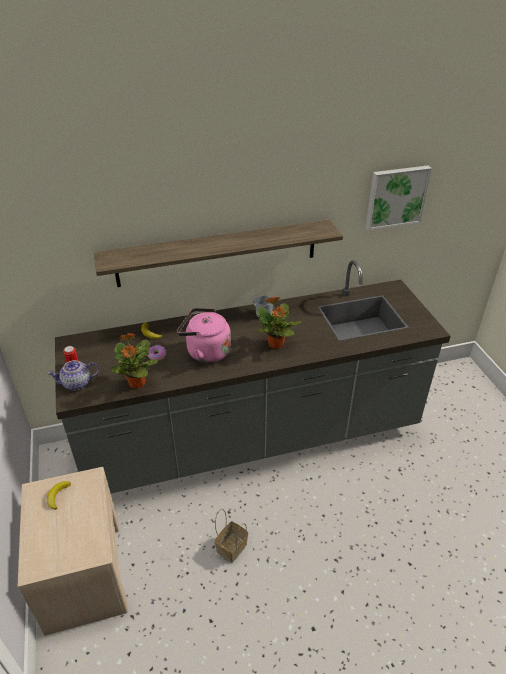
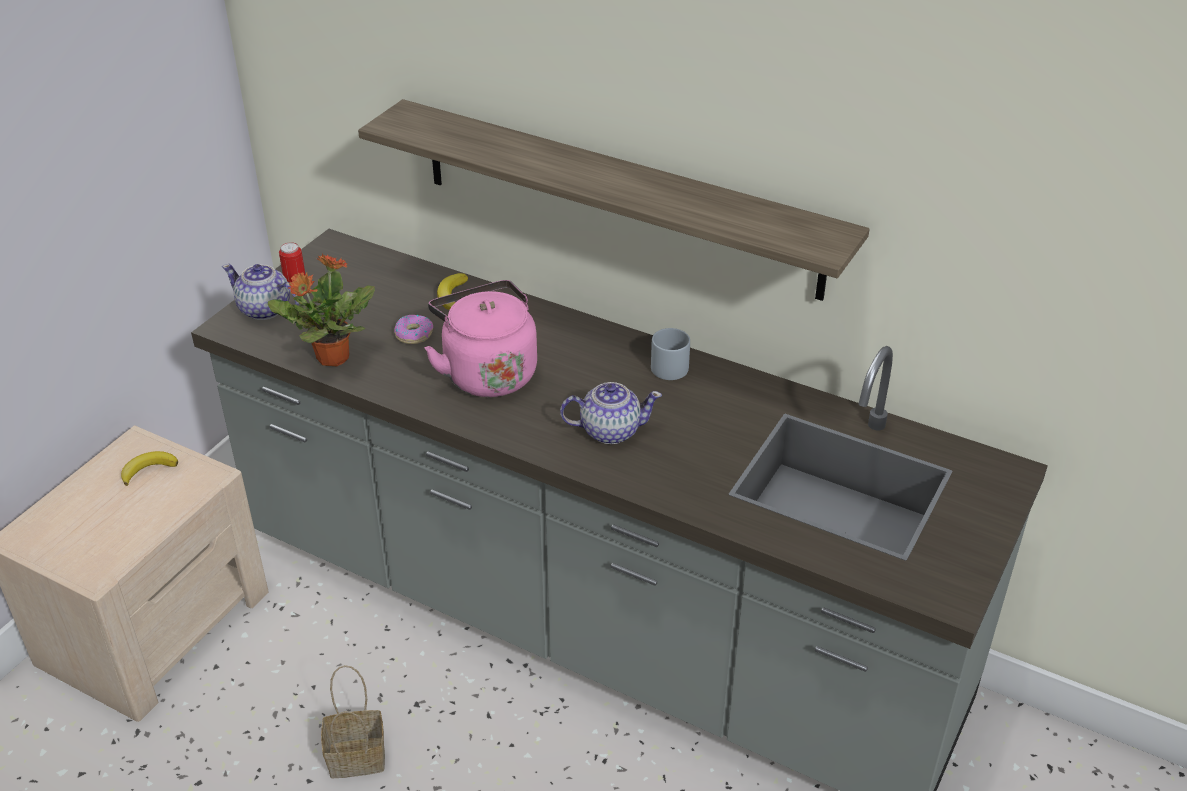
camera: 45 degrees right, 0 degrees up
(276, 344) = (609, 430): potted plant -> teapot
(396, 196) = (1052, 242): picture -> none

